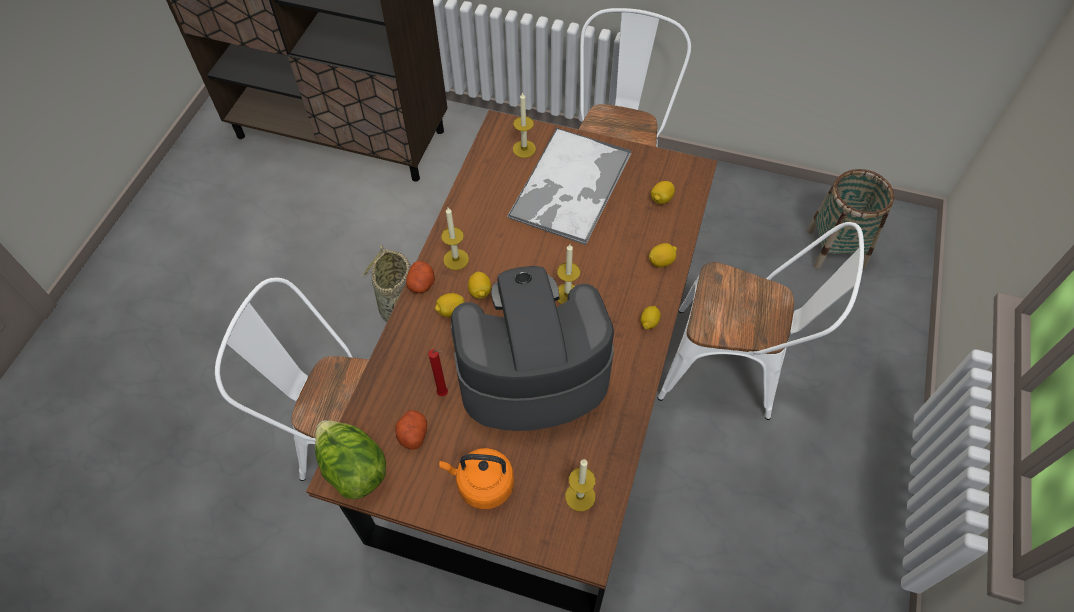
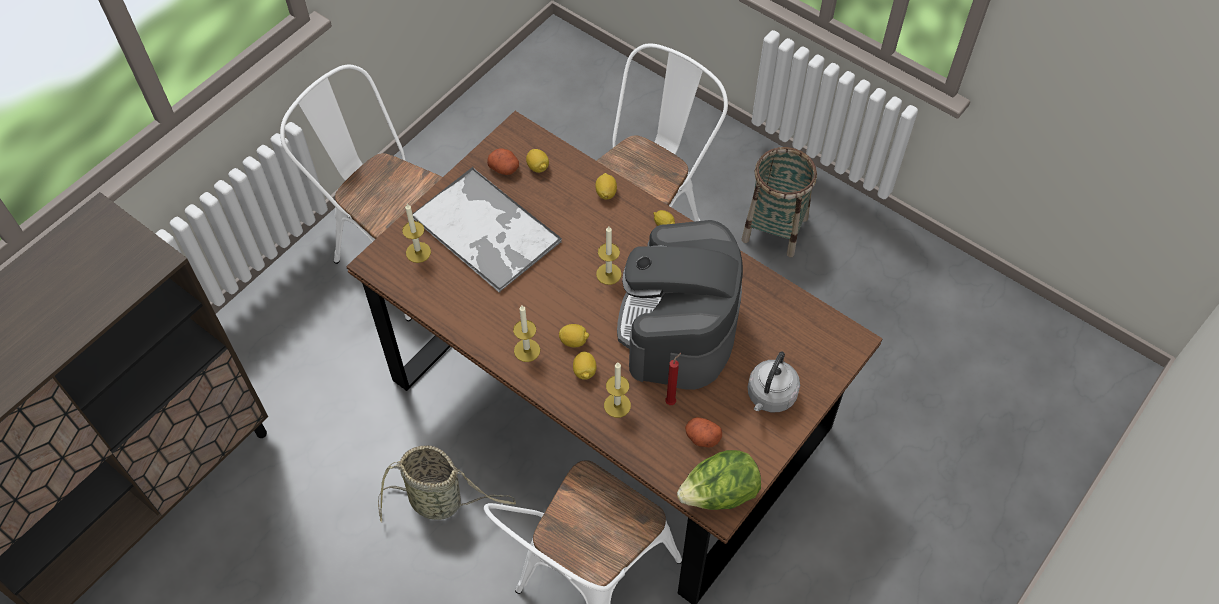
camera: 70 degrees left, 0 degrees up
(421, 284) = (542, 387): potato -> potato (504, 168)
(482, 484) = (770, 397): orange kettle -> grey kettle
(580, 496) = (805, 330): candle -> candle (617, 405)
(835, 248) = (556, 103): basket -> basket (775, 229)

